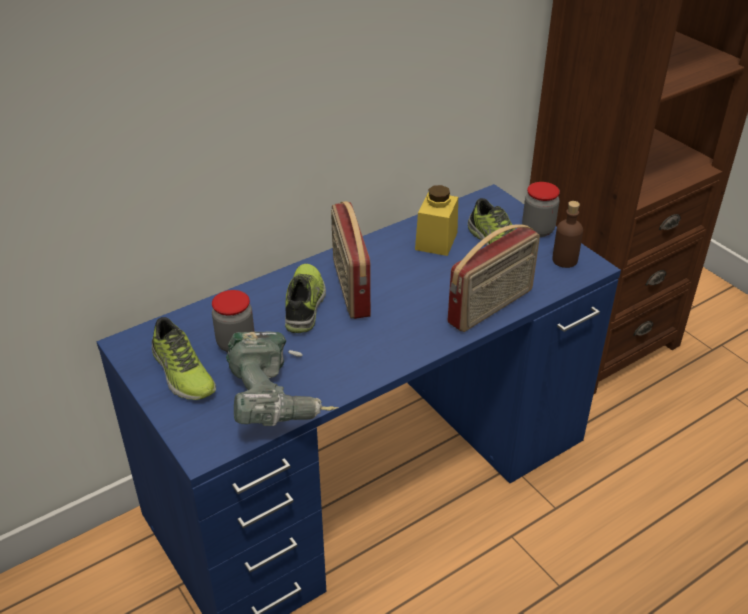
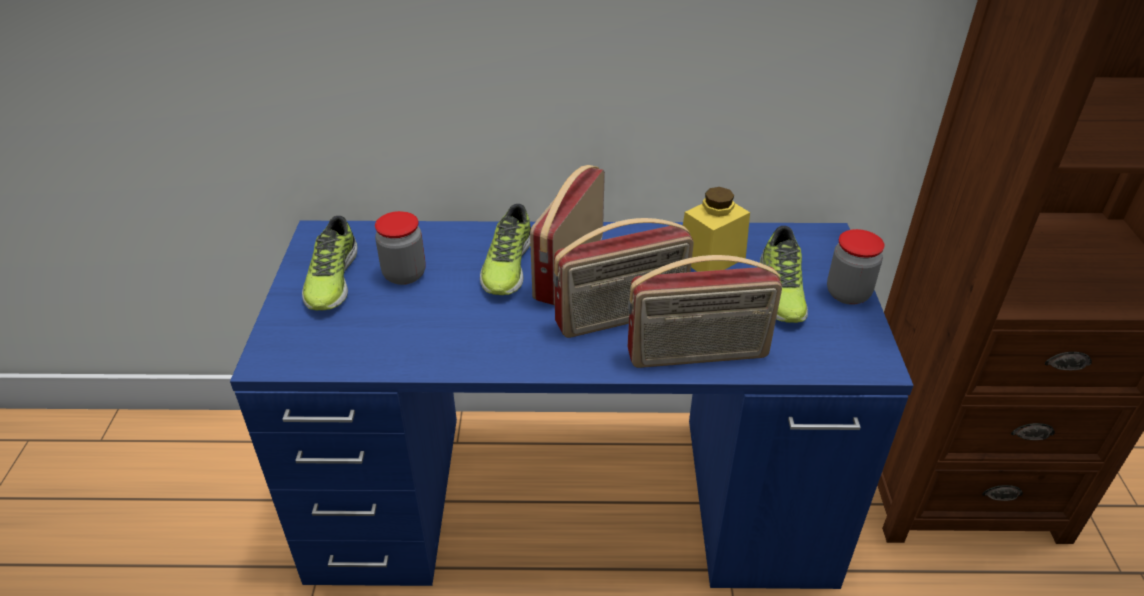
camera: 35 degrees right, 0 degrees up
(277, 399) = (380, 345): power drill -> none
(305, 304) = (507, 265): shoe -> shoe turned 150 degrees clockwise
(421, 305) = (622, 318): none -> radio
(564, 260) = (846, 342): brown bottle -> none

